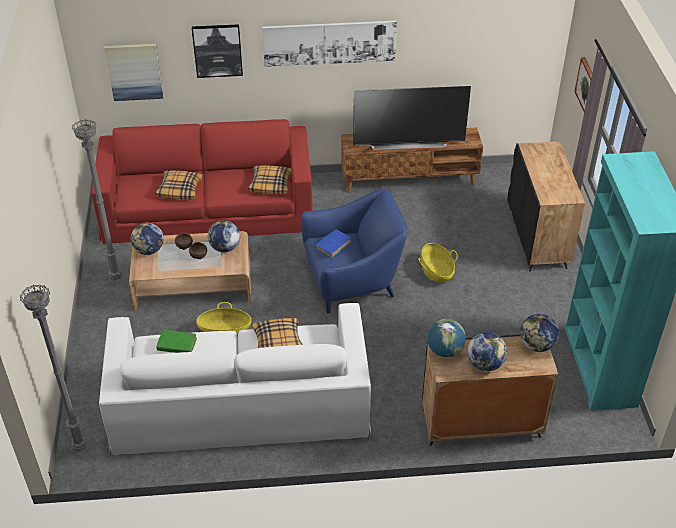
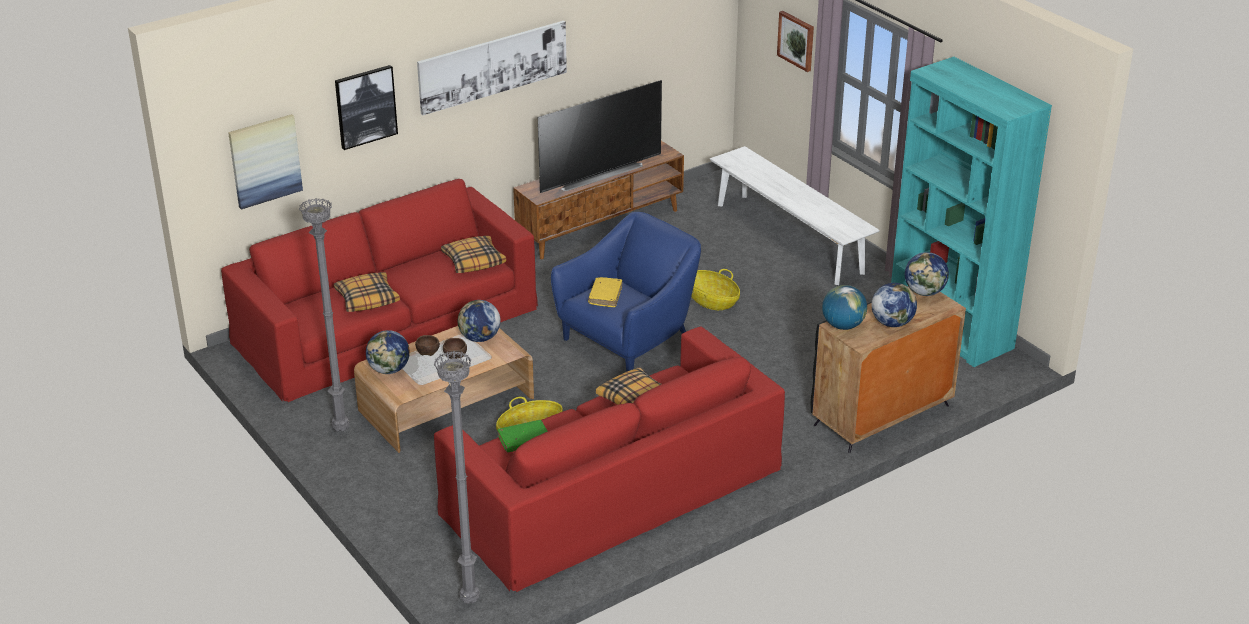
camera: 30 degrees left, 10 degrees down
(240, 401) = (612, 490): white sofa -> red sofa
(333, 246) = (605, 296): blue book -> yellow book
(537, 238) = (789, 238): black cabinet -> white bench

